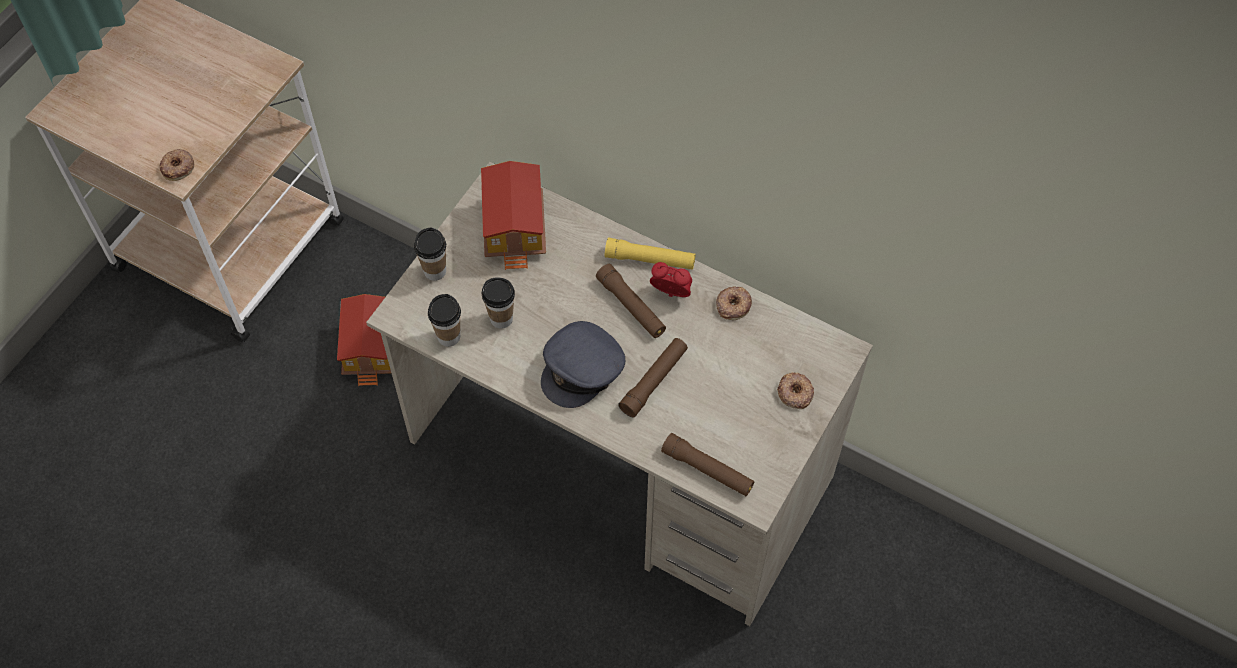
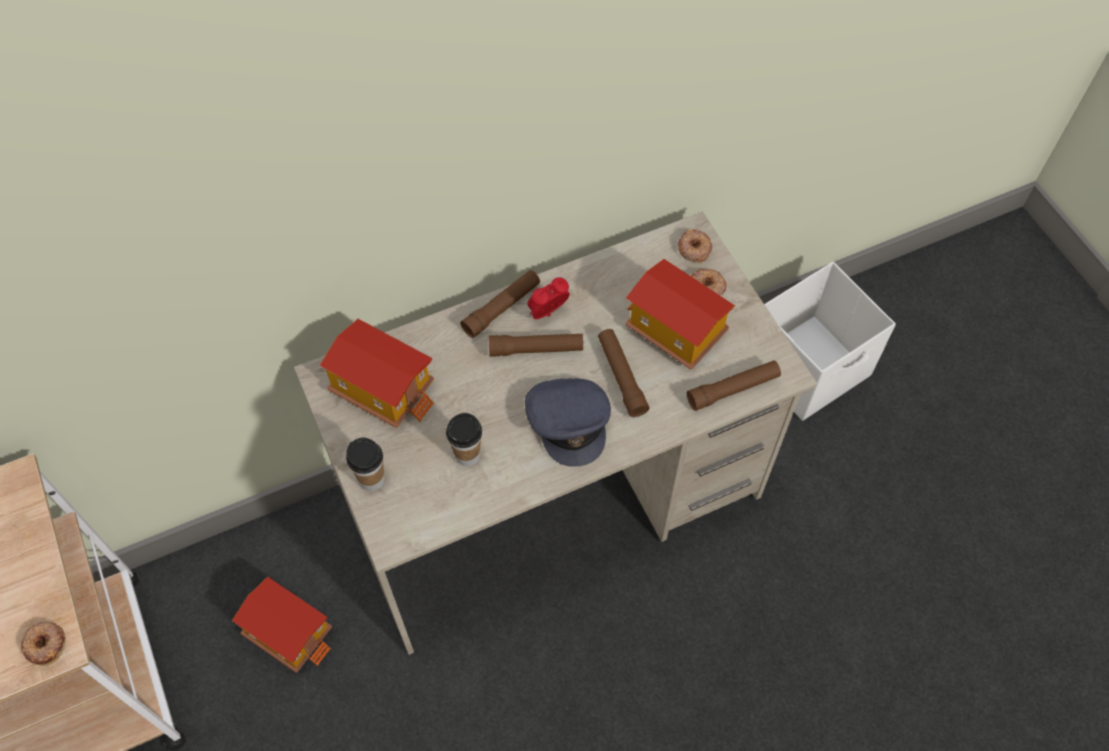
camera: 55 degrees left, 0 degrees up
(449, 336) = (451, 509): cup -> none
(650, 259) = (502, 308): yellow flashlight -> brown flashlight
(729, 394) = (674, 331): none -> toy house
(733, 305) = (593, 278): donut -> donut (694, 248)
(922, 593) = (809, 367): none -> white storage box

